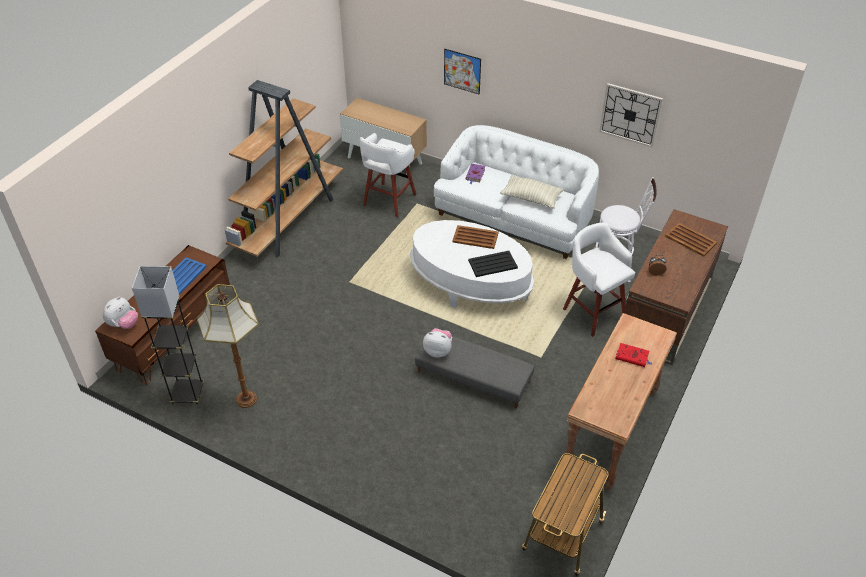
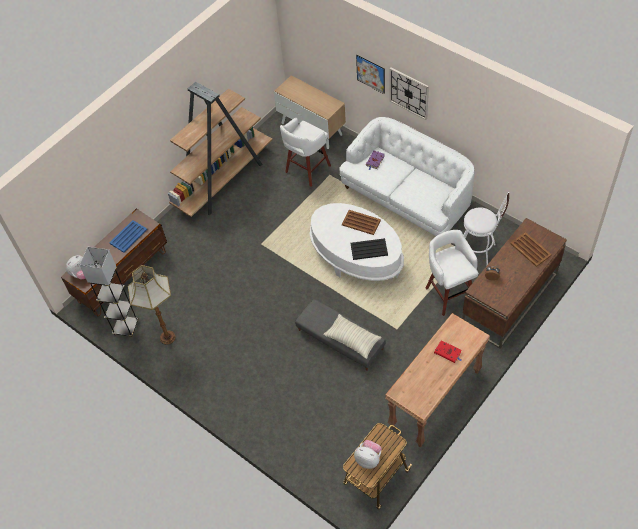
camera: 15 degrees right, 10 degrees up
(438, 351) = (313, 318): plush toy -> plush toy (368, 459)
(531, 198) = (416, 189): pillow -> pillow (352, 340)
(630, 115) = (499, 135): wall clock -> wall clock (409, 93)

